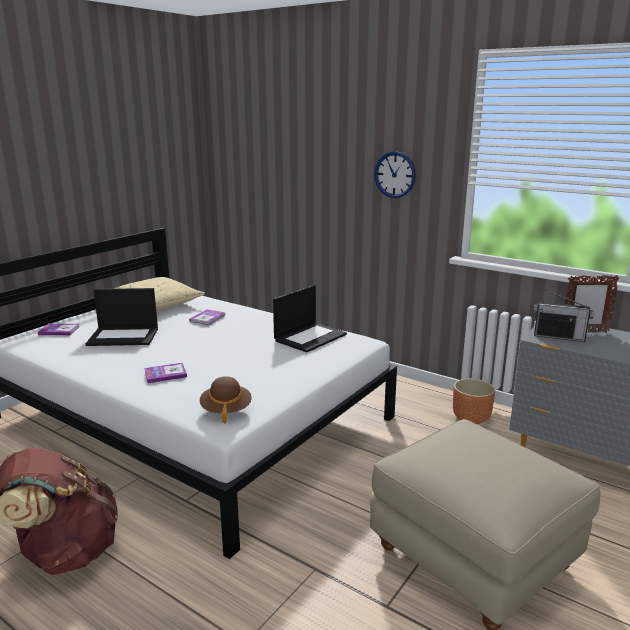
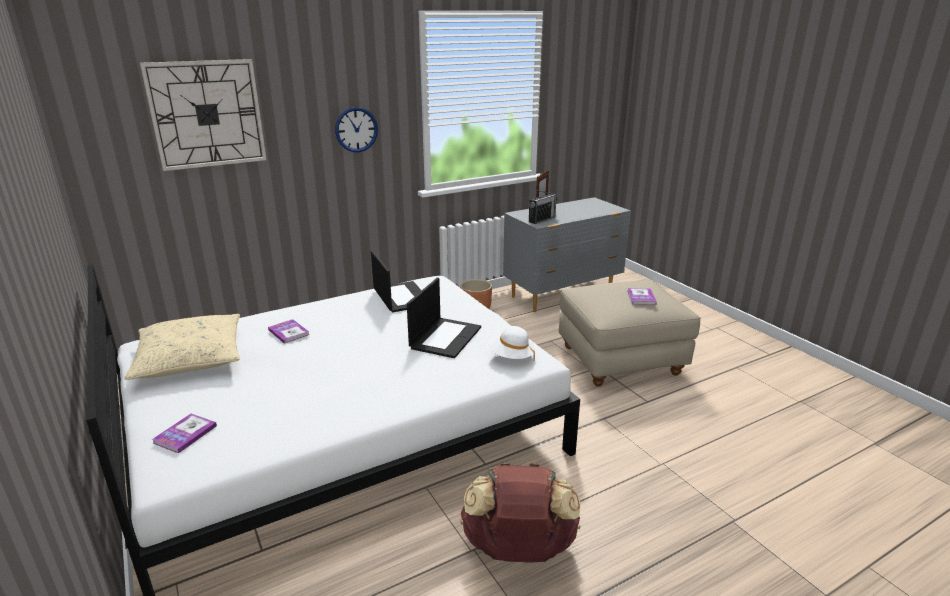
camera: 65 degrees left, 5 degrees up
(124, 336) = (276, 387): laptop -> laptop (445, 337)
(165, 374) = (410, 375): book -> book (641, 297)
(226, 410) = (511, 357): brown hat -> white hat
(284, 142) = (207, 114): none -> wall clock

